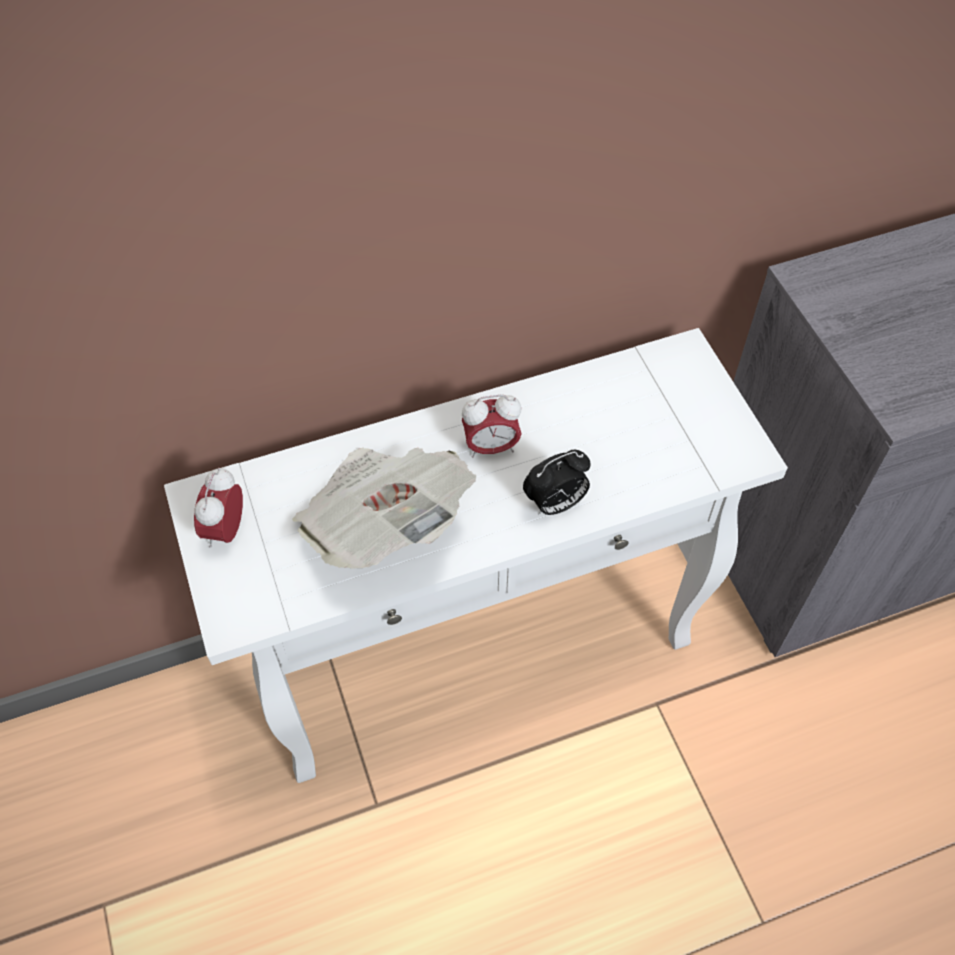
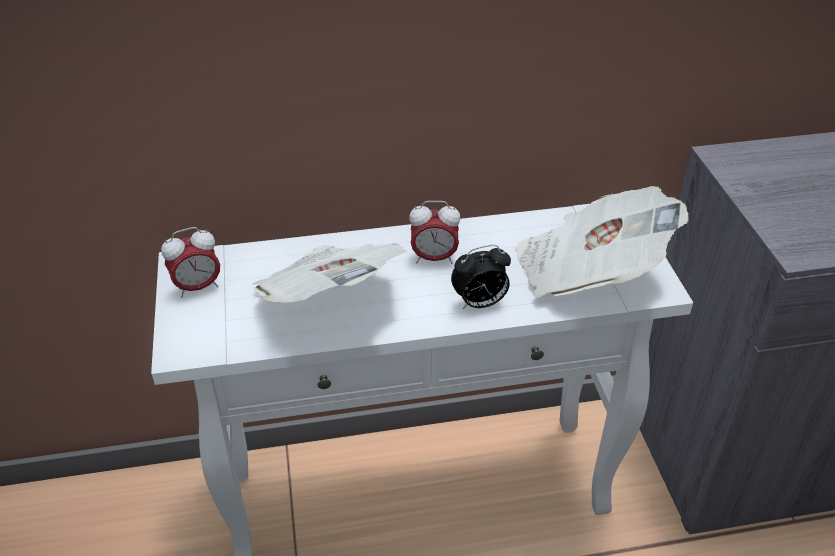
camera: 10 degrees right, 15 degrees down
(226, 530) = (197, 287): alarm clock -> alarm clock turned 135 degrees counterclockwise
(668, 442) = (588, 272): none -> newspaper

